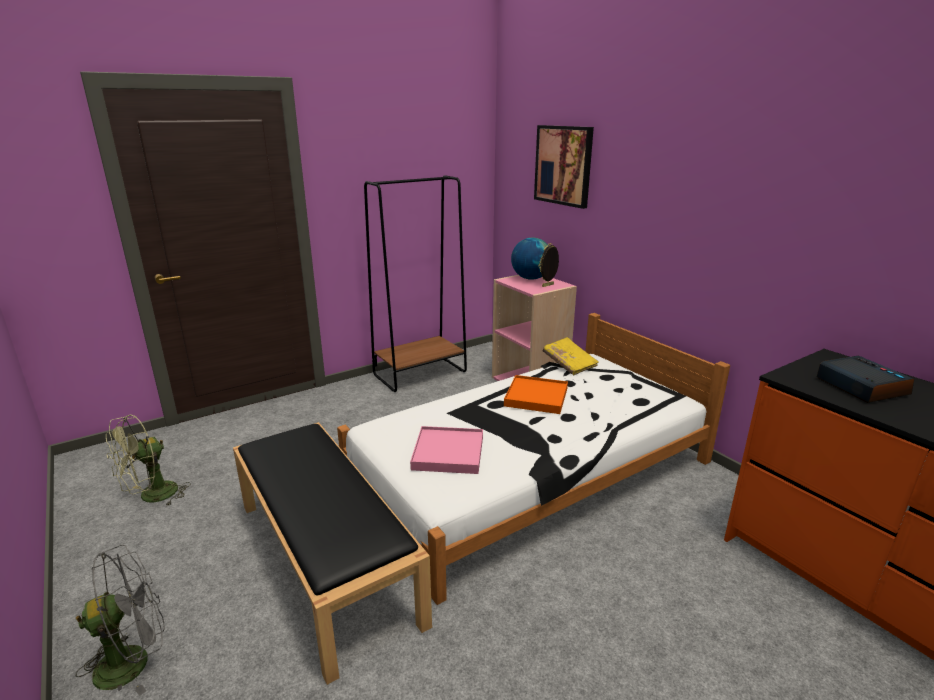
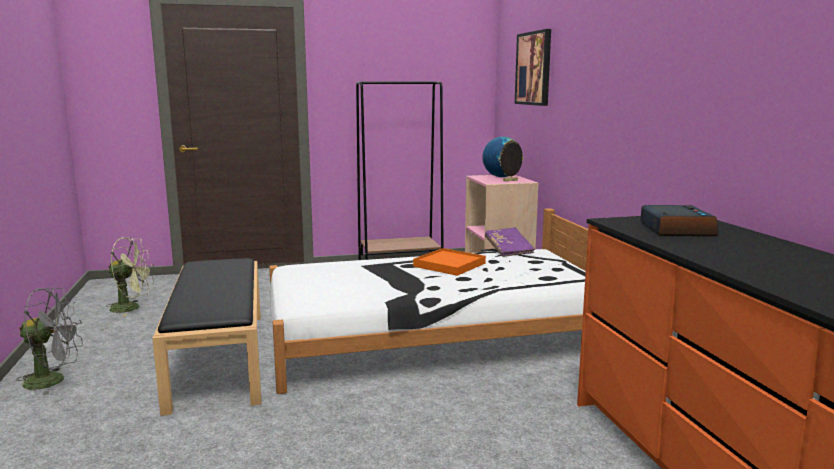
camera: 20 degrees right, 10 degrees down
(152, 497) = (132, 308): green fan -> green fan turned 150 degrees counterclockwise
(448, 453) = (334, 284): pink tray -> none
(569, 364) = (509, 250): yellow book -> purple book

